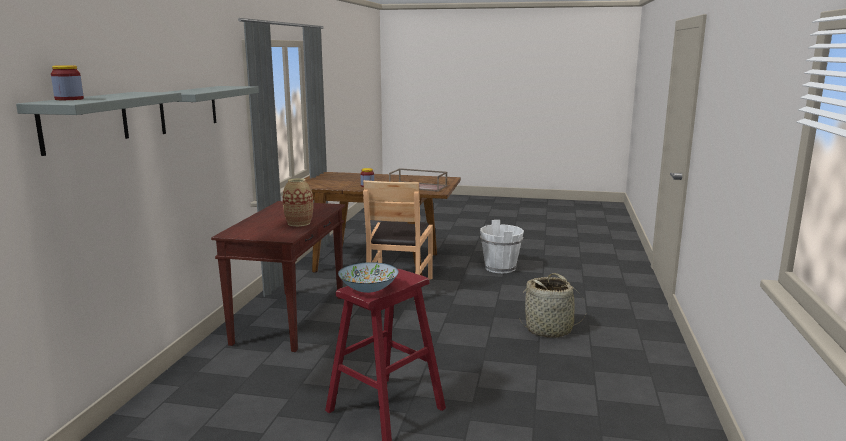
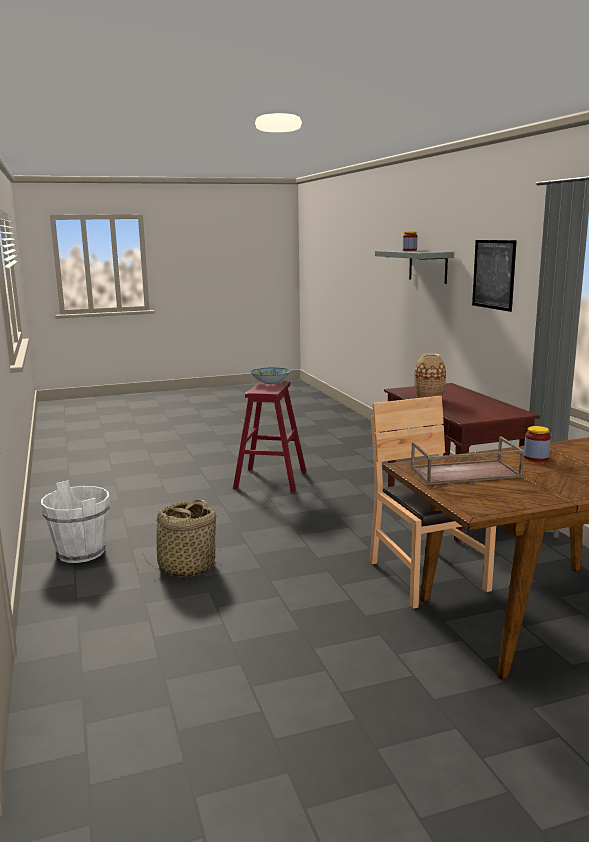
camera: 150 degrees right, 0 degrees up
(189, 108) = (493, 274): grey shelf -> picture
(500, 268) = (338, 674): white bucket -> white bucket (80, 552)

